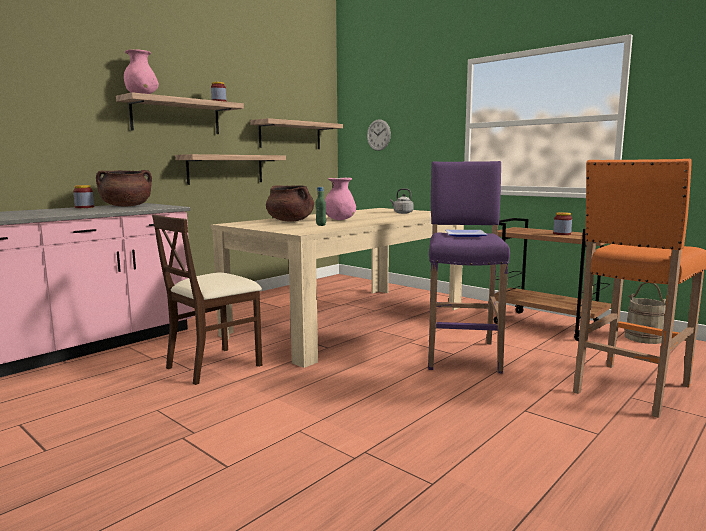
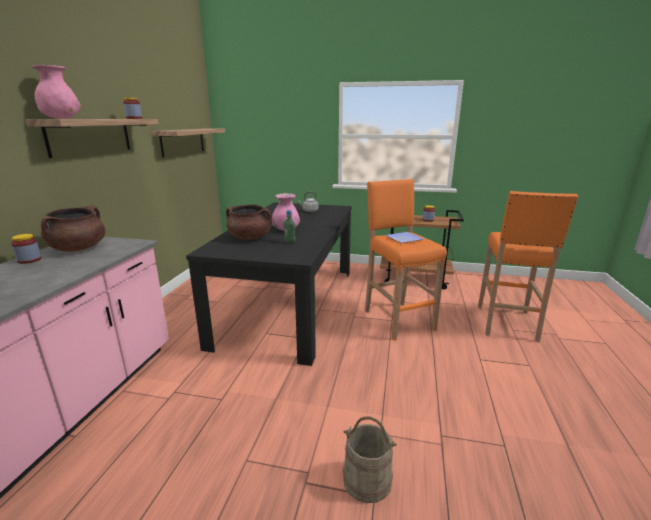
camera: 30 degrees left, 10 degrees up
(214, 365) = (237, 387): beige chair -> none
(225, 169) = (140, 183): shelf -> none
(350, 320) = (290, 304): beige dining table -> black dining table
(378, 135) = (257, 138): wall clock -> none
(462, 354) = (397, 319): purple stool -> orange stool
(644, 338) = (470, 278): beige bucket -> beige bucket (367, 479)

